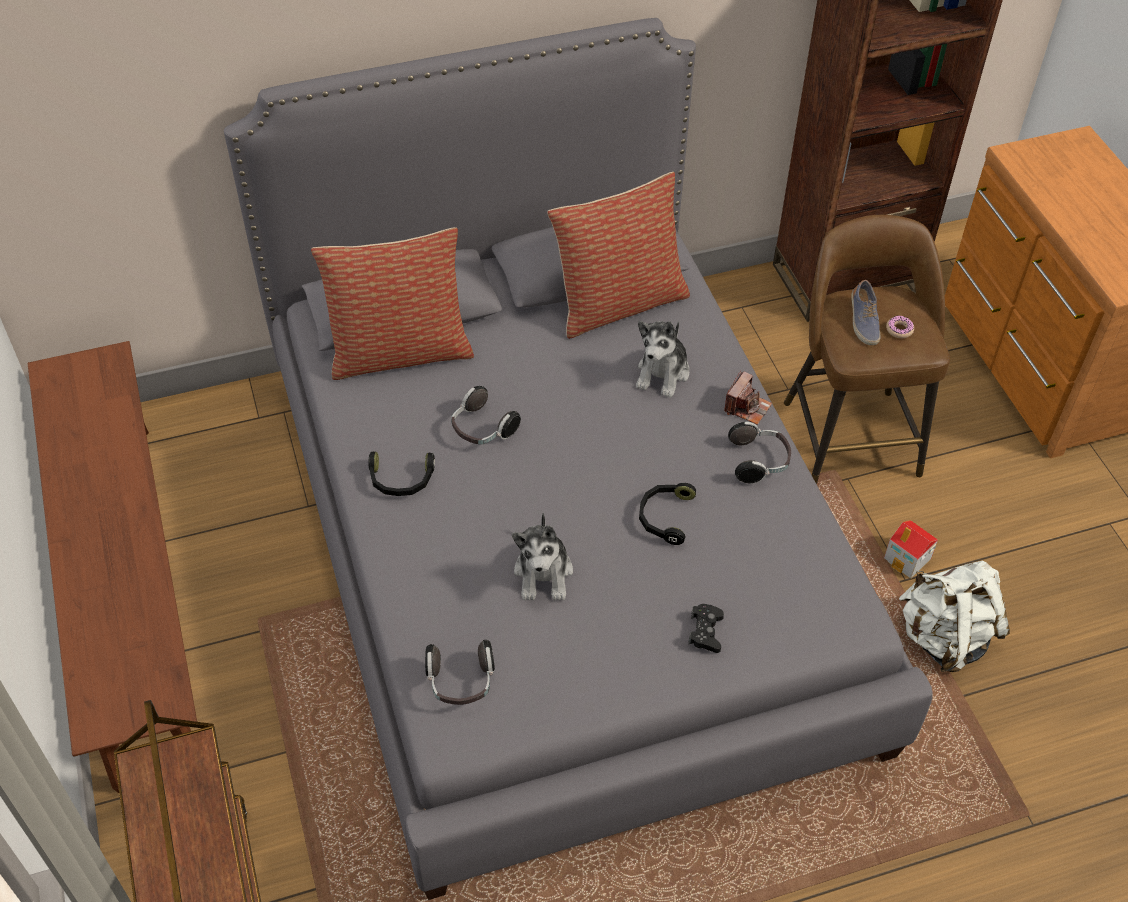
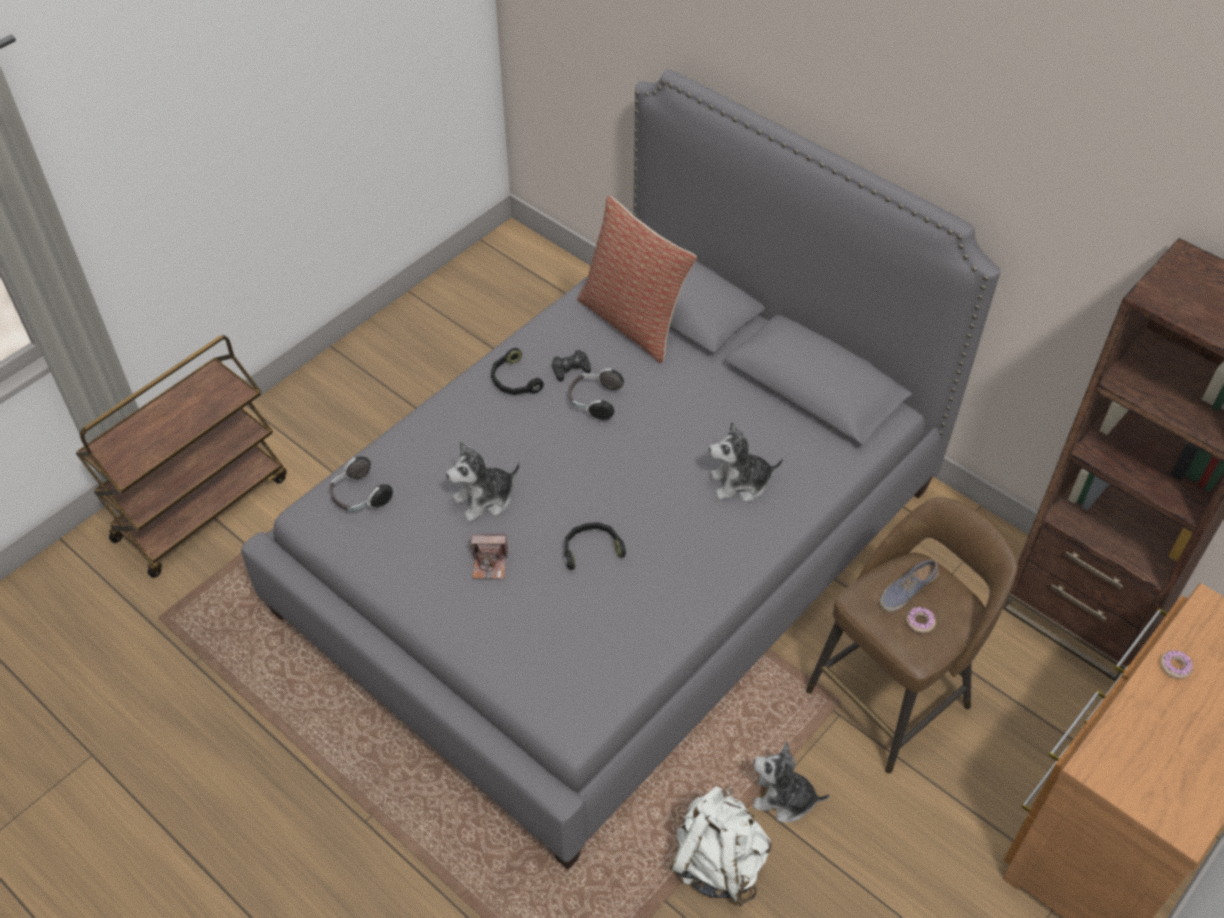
camera: 60 degrees right, 0 degrees up
(132, 594) = (408, 334): brown bench -> none
(618, 303) = (794, 421): pillow -> none
(705, 632) = (497, 622): black game controller -> black game controller (570, 369)
(747, 407) = (748, 554): camera -> camera (490, 564)
(759, 462) = (694, 587): headphones -> none
(907, 559) = (783, 799): toy house -> plush toy
(1056, 200) = (1175, 666): none -> donut

